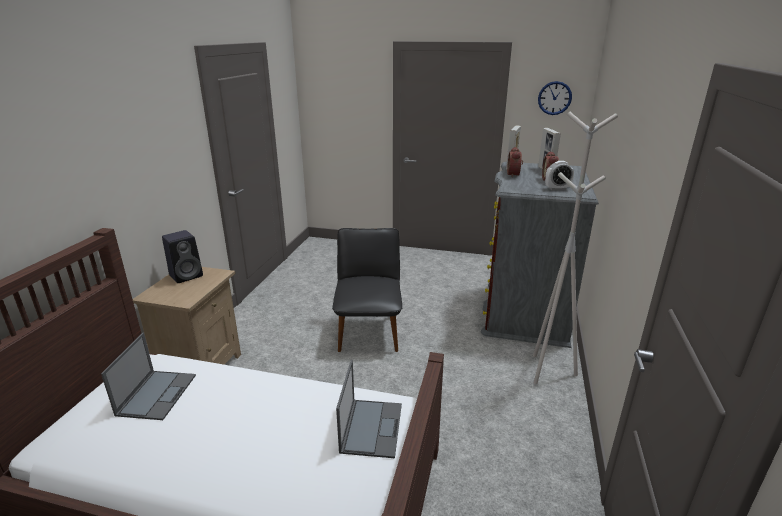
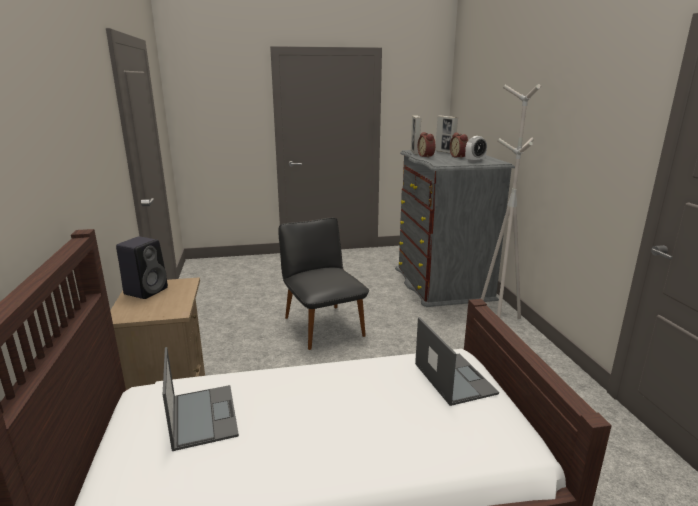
camera: 25 degrees left, 5 degrees down
(554, 98) = (420, 96): wall clock -> none

